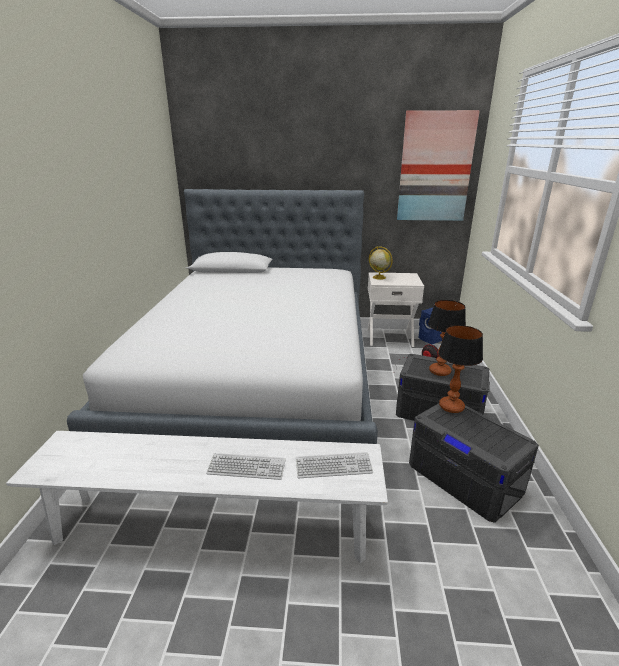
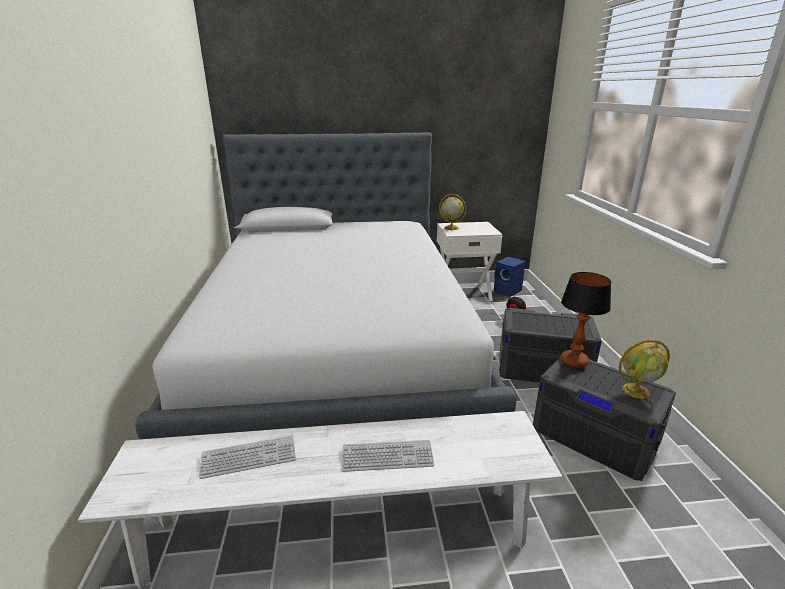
camera: 10 degrees left, 0 degrees up
(333, 466) = (486, 442): keyboard -> keyboard (249, 458)
(435, 167) = (505, 107): picture -> none
(440, 371) = (545, 324): table lamp -> none
(500, 439) = (636, 390): none -> globe

